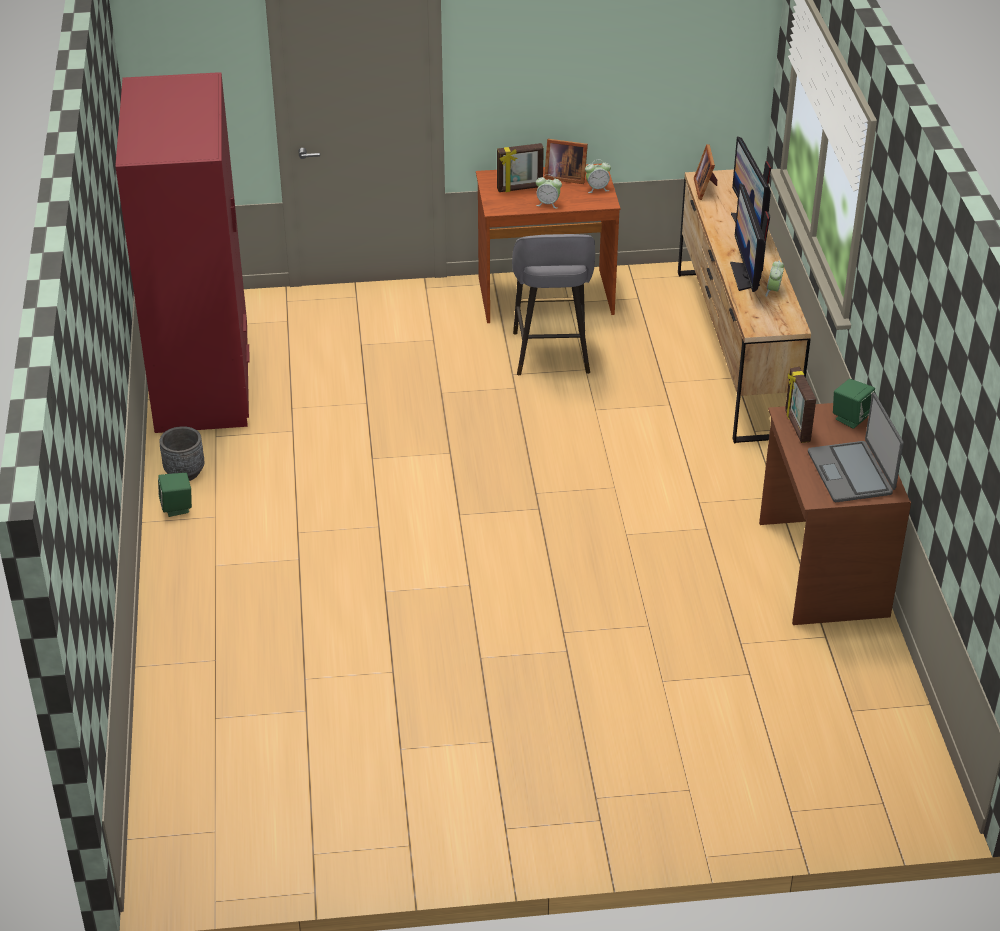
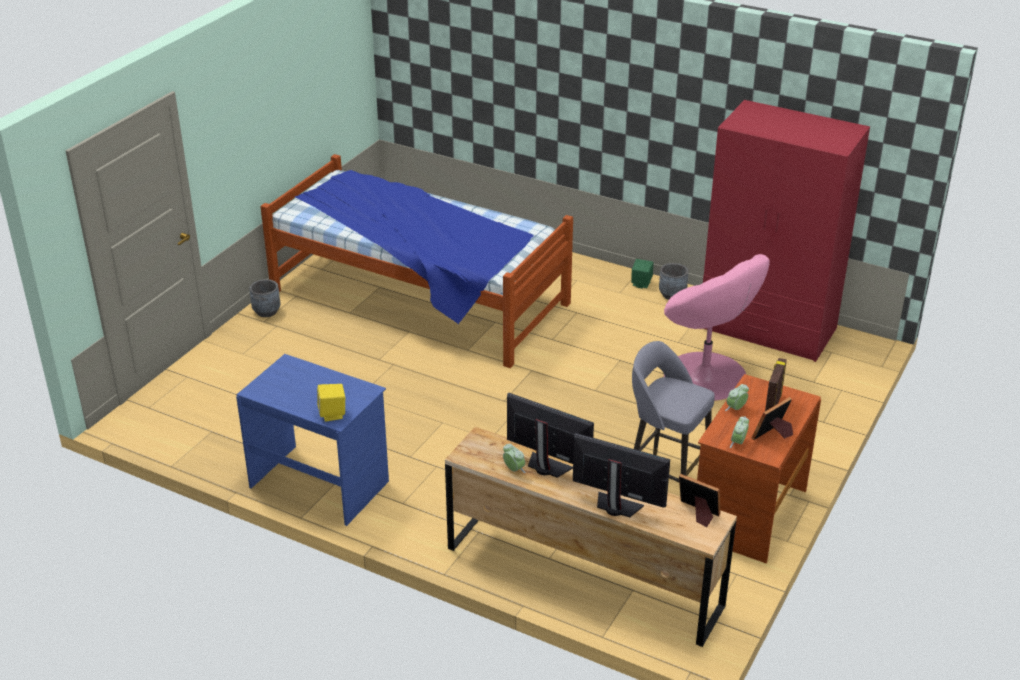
camera: 125 degrees right, 5 degrees down
(346, 389) = (705, 376): none -> pink armchair
(394, 691) = (418, 298): none -> bed
(575, 833) = (266, 312): none -> grey planter
(796, 426) = (353, 388): picture frame -> none
(820, 568) = (320, 483): brown desk -> blue desk
(851, 418) = (332, 414): green speaker -> yellow speaker
(851, 473) = (287, 386): laptop -> none

